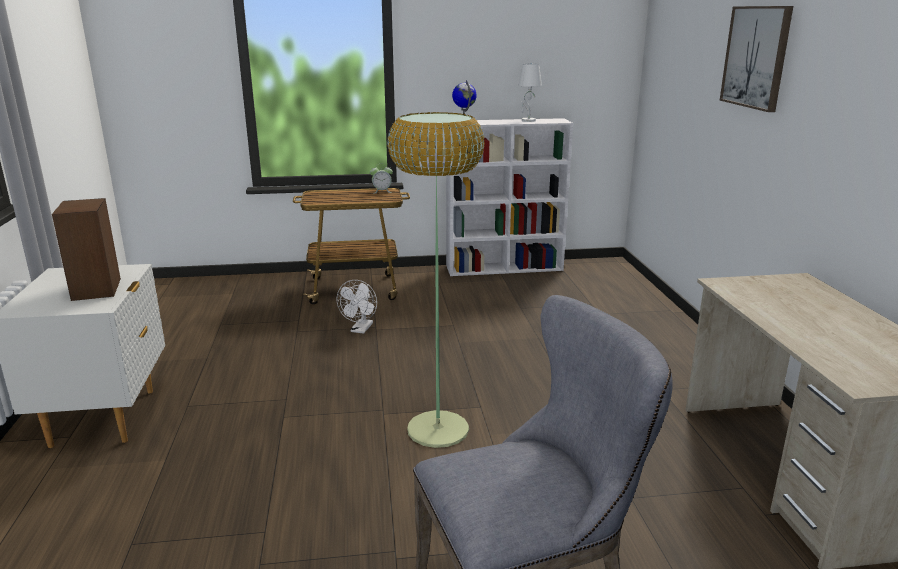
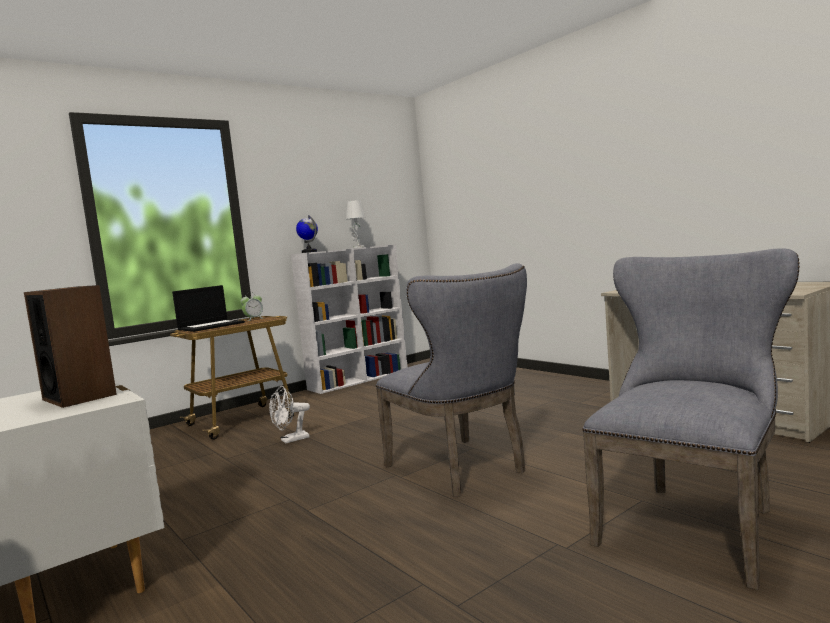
camera: 30 degrees left, 15 degrees down
(334, 194) = (211, 326): none -> laptop
(360, 330) = (291, 440): white fan -> white fan turned 75 degrees clockwise
(437, 429) = (463, 469): floor lamp -> grey chair
(756, 57) = (550, 159): picture -> none

